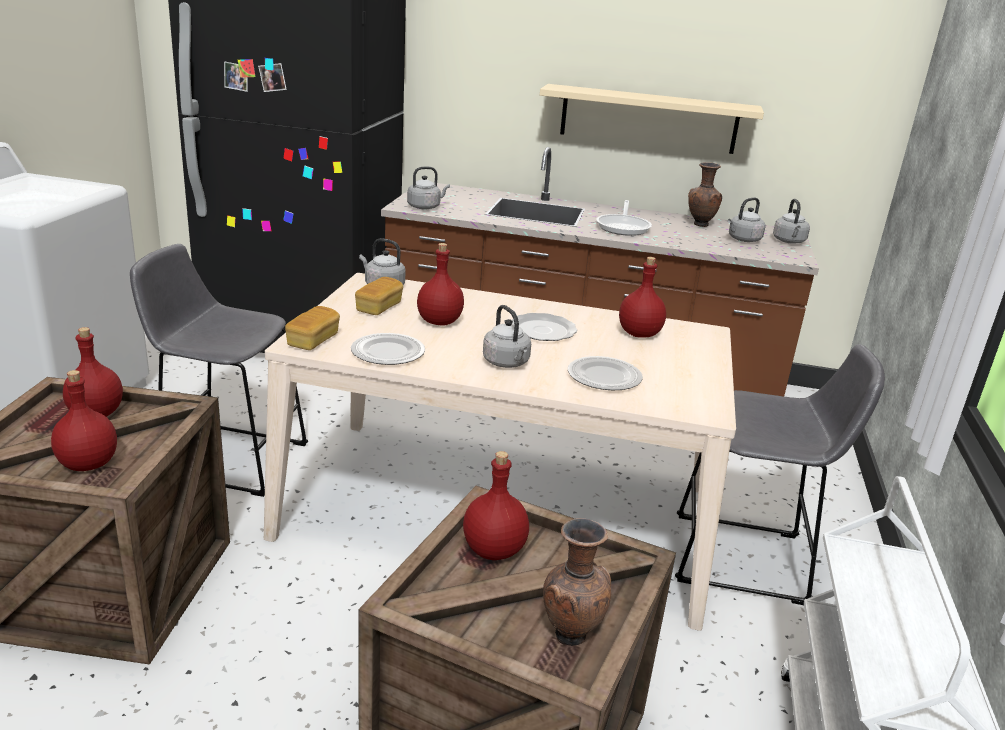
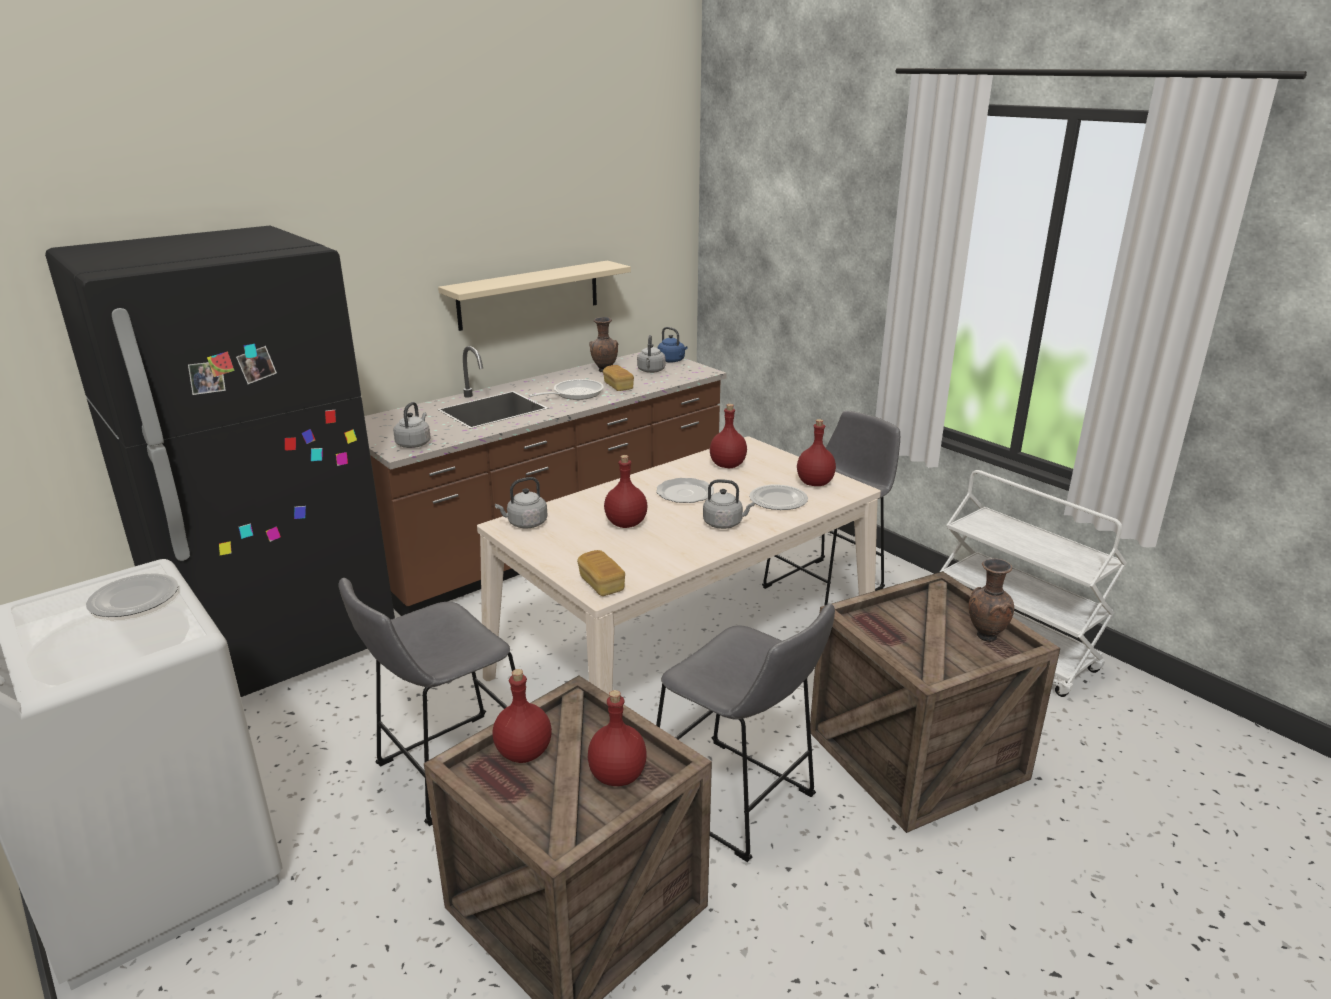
camera: 50 degrees left, 0 degrees up
(308, 629) = (737, 802): none -> grey stool
(379, 307) = (568, 538): bread -> bread (618, 386)
(387, 352) = (658, 561): plate -> plate (133, 599)
(493, 549) = (887, 630): red bottle -> red bottle (814, 483)
(623, 227) = (574, 394): frying pan -> frying pan turned 90 degrees counterclockwise
(789, 241) = (672, 361): grey kettle -> blue kettle

